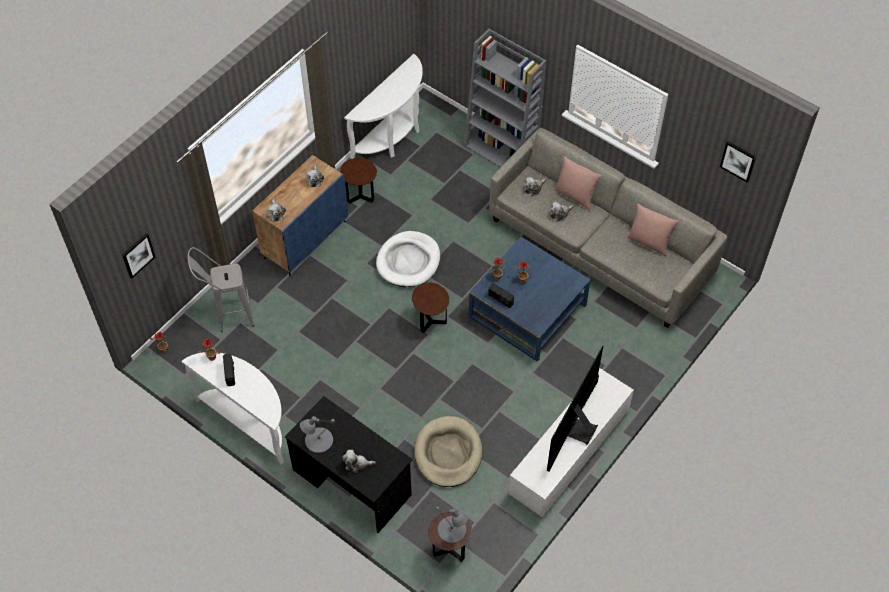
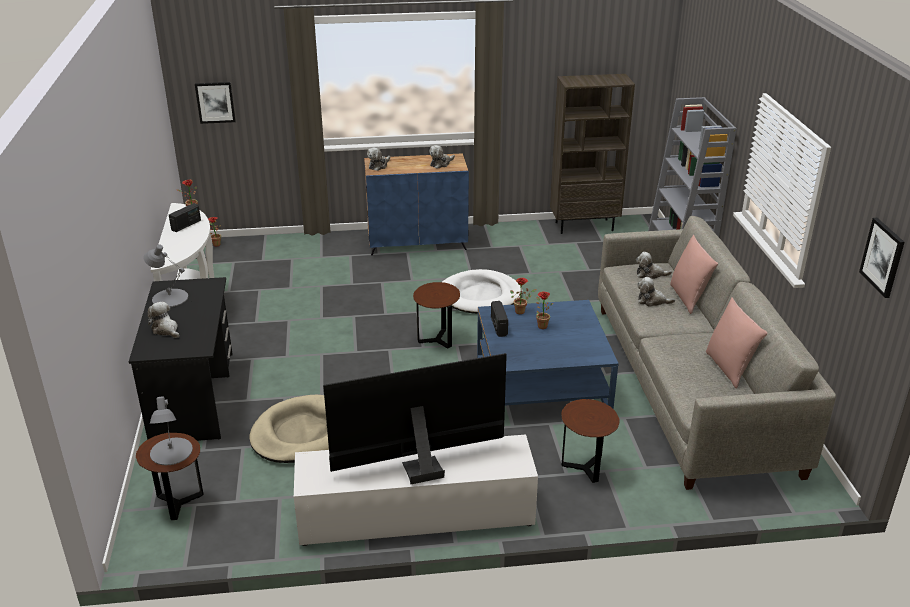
camera: 45 degrees right, 25 degrees down
(228, 316) = (289, 251): grey stool -> none
(360, 196) = (502, 243): brown side table -> brown side table (585, 468)
(393, 137) = (584, 226): white console table -> brown bookcase

